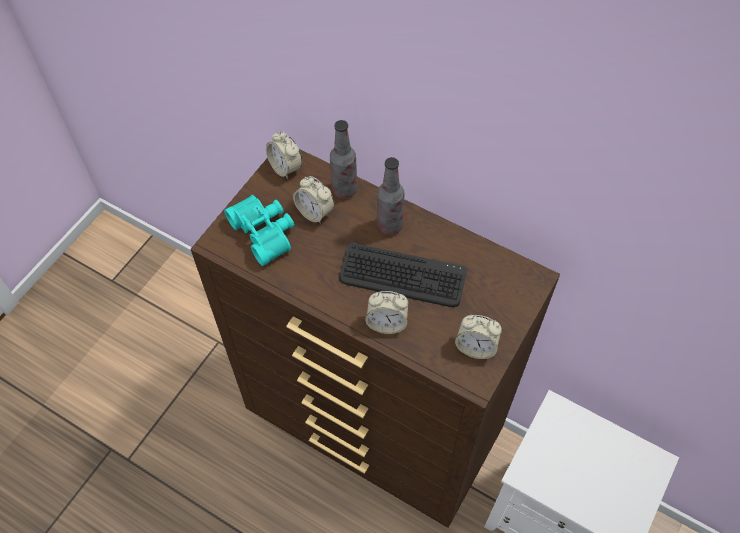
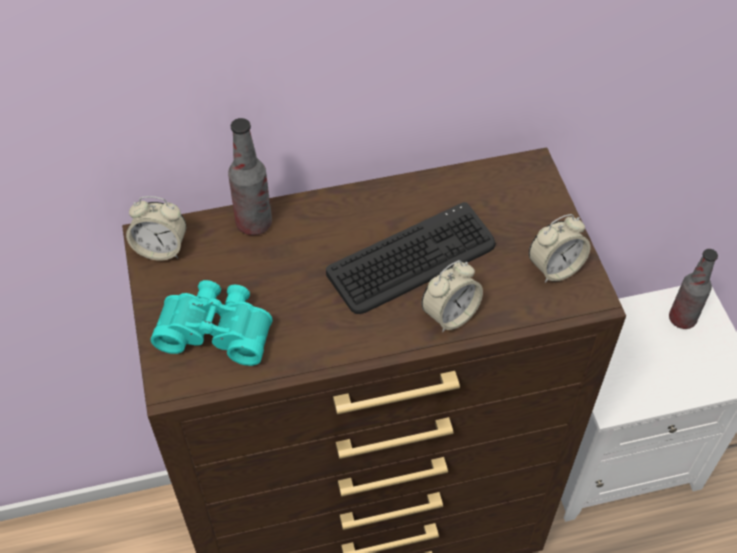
camera: 45 degrees left, 5 degrees down
(315, 212) = (248, 268): alarm clock -> none
(389, 225) = (342, 222): bottle -> bottle (682, 319)

